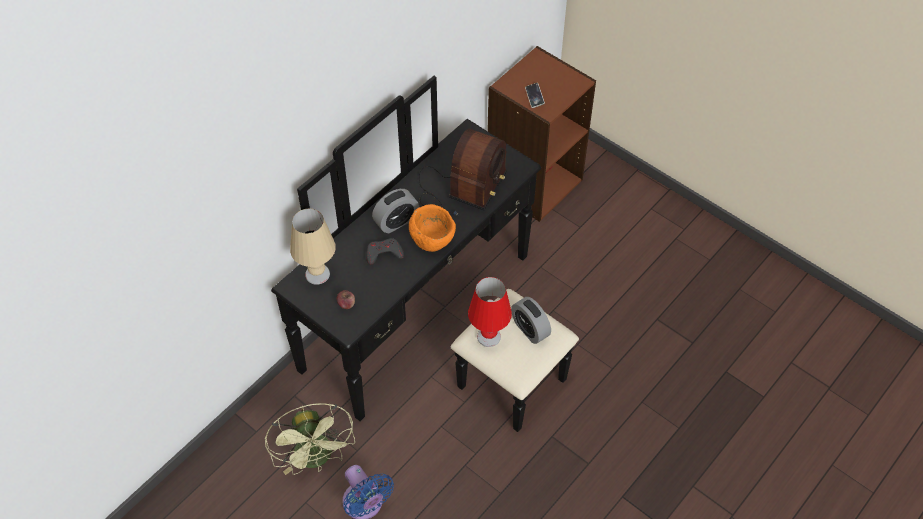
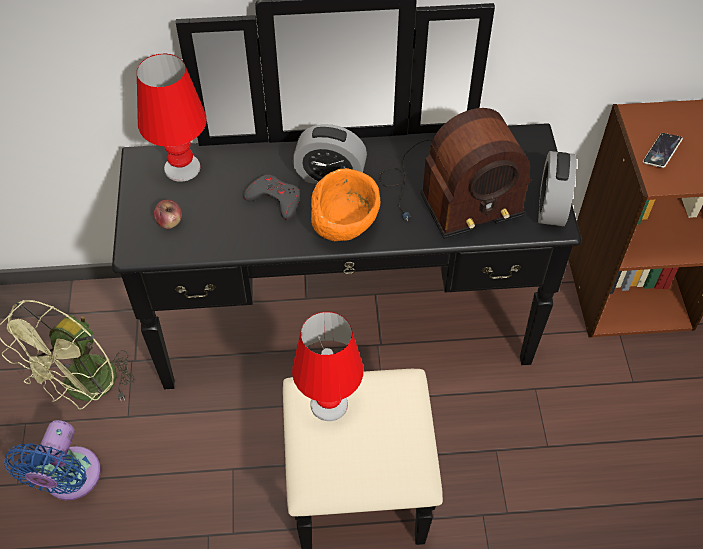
camera: 45 degrees right, 0 degrees up
(317, 274) = (182, 168): beige table lamp -> red table lamp
(530, 329) = (385, 438): alarm clock -> alarm clock (551, 206)

